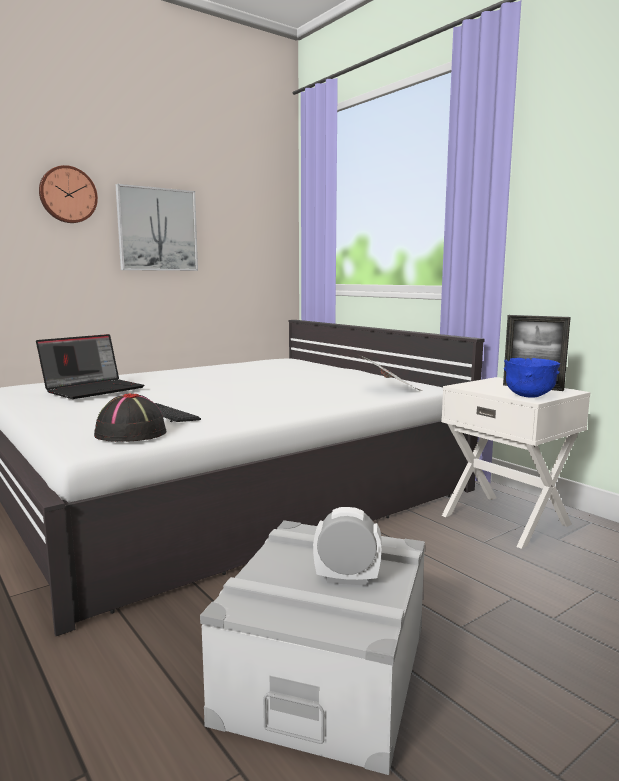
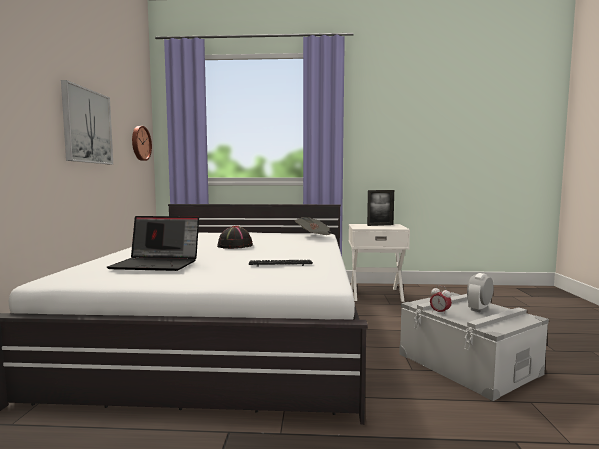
camera: 50 degrees left, 5 degrees down
(68, 195) = (28, 82): wall clock -> wall clock (140, 143)
(94, 389) = (158, 264): laptop -> laptop turned 105 degrees clockwise
(130, 434) = (316, 274): black hat -> black hat (235, 246)
(271, 553) = (439, 313): none -> alarm clock
(529, 396) = (395, 227): blue bowl -> none

